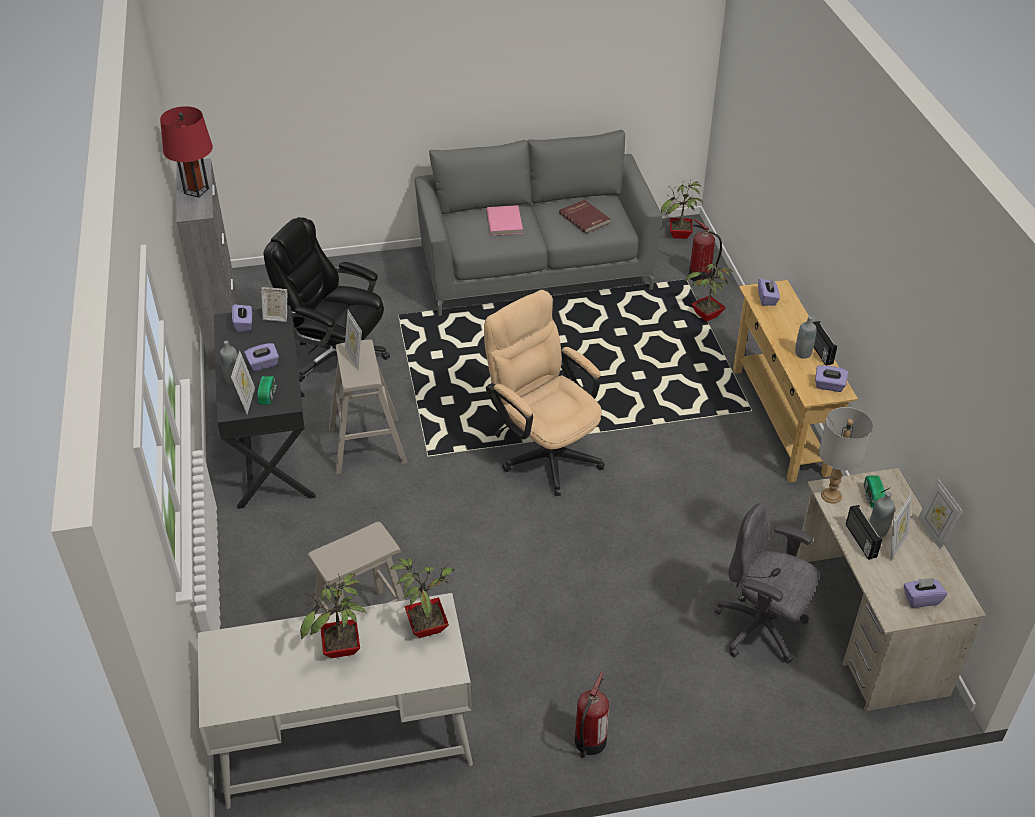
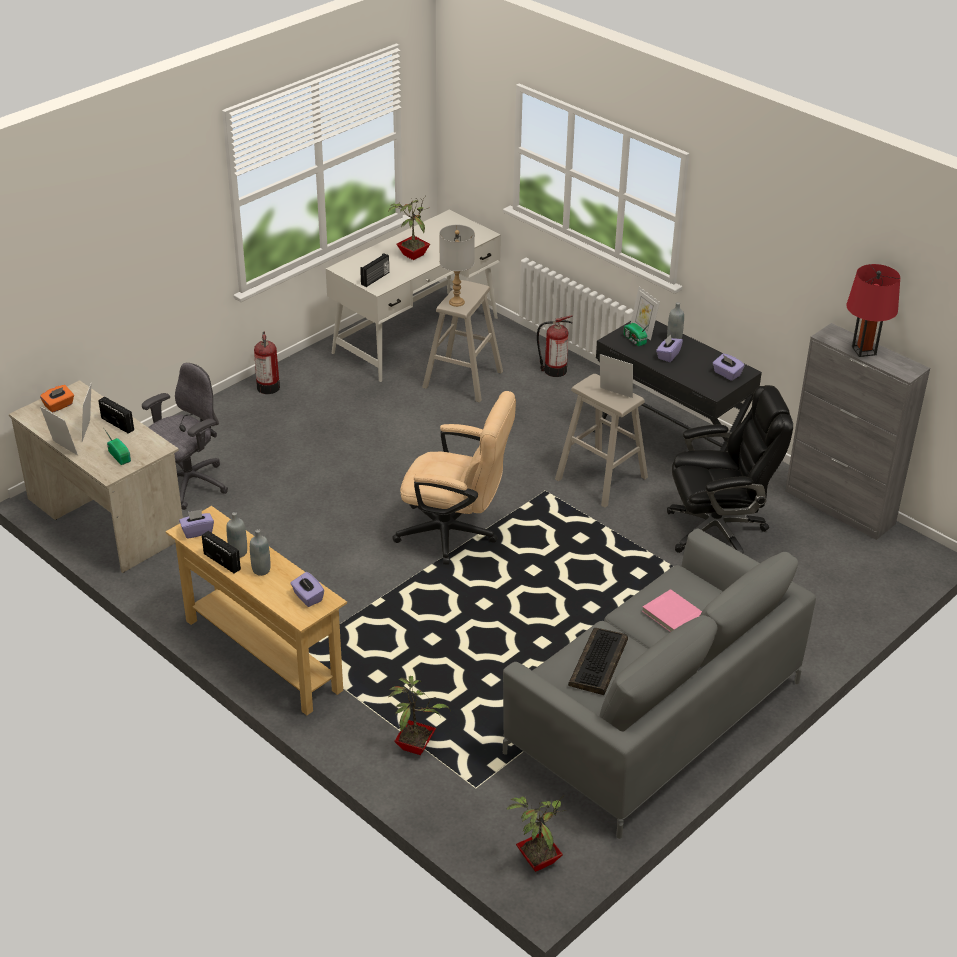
camera: 145 degrees right, 5 degrees down
(276, 316) = (713, 389): picture frame -> none
(426, 625) = (375, 279): potted plant -> radio
(585, 218) = (599, 663): red book -> keyboard
(701, 276) = (462, 802): fire extinguisher -> fire extinguisher (553, 370)
(761, 629) = (188, 485): grey office chair -> grey office chair turned 45 degrees counterclockwise
(831, 495) = (154, 445): grey table lamp -> grey table lamp (457, 302)
(877, 531) = (107, 435): grey bottle -> grey bottle (261, 570)
(921, 599) = (59, 406): purple tissue box -> orange tissue box

